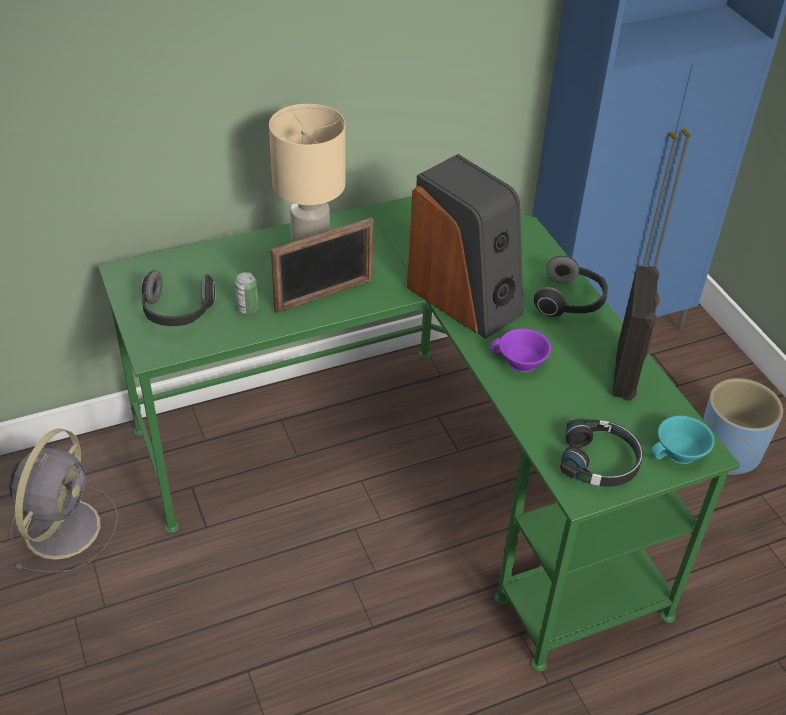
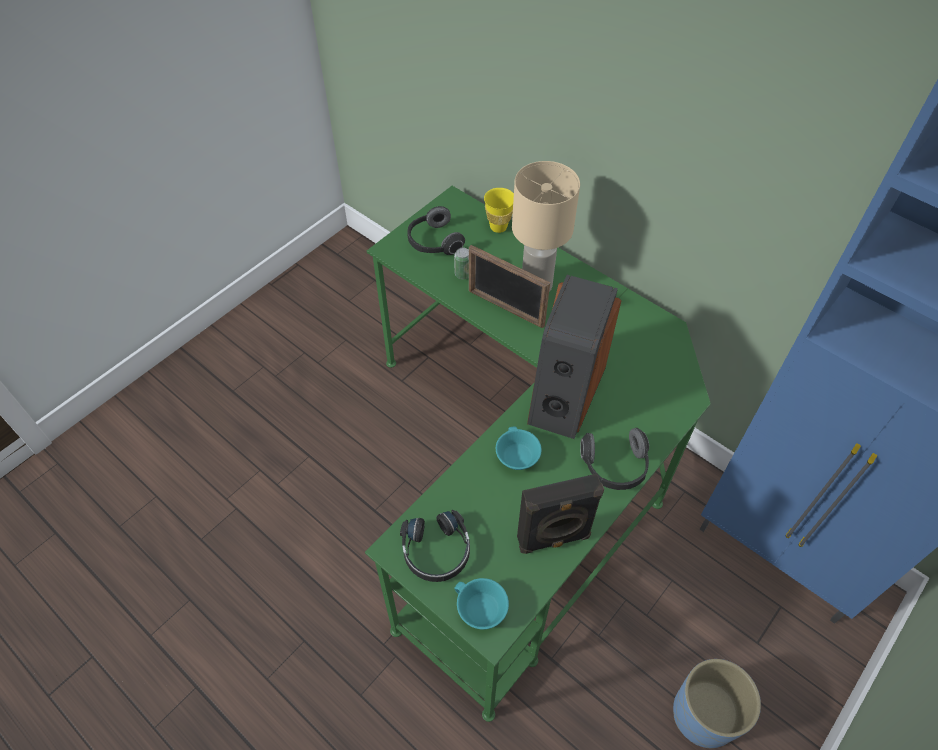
camera: 65 degrees right, 10 degrees up
(64, 526) = (362, 312): grey fan -> none
(201, 255) = (498, 227): none -> yellow cup
(520, 362) = (515, 457): purple cup -> turquoise cup

